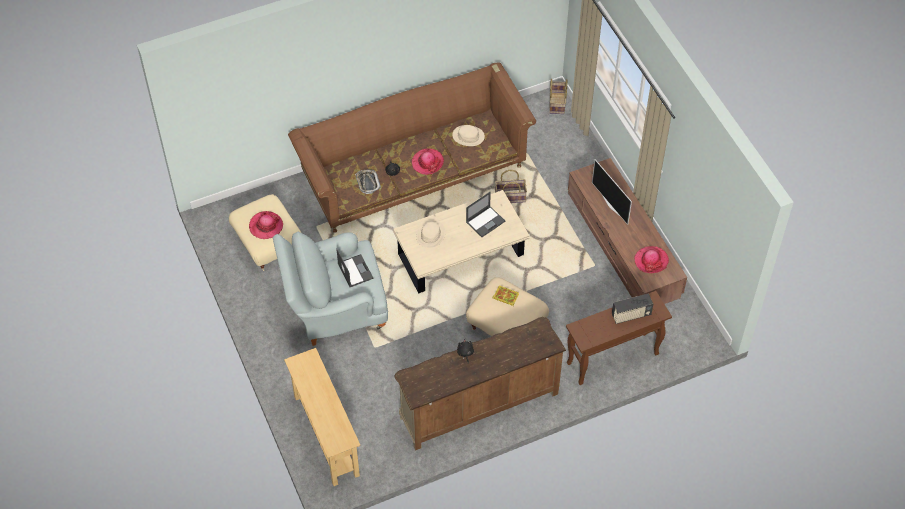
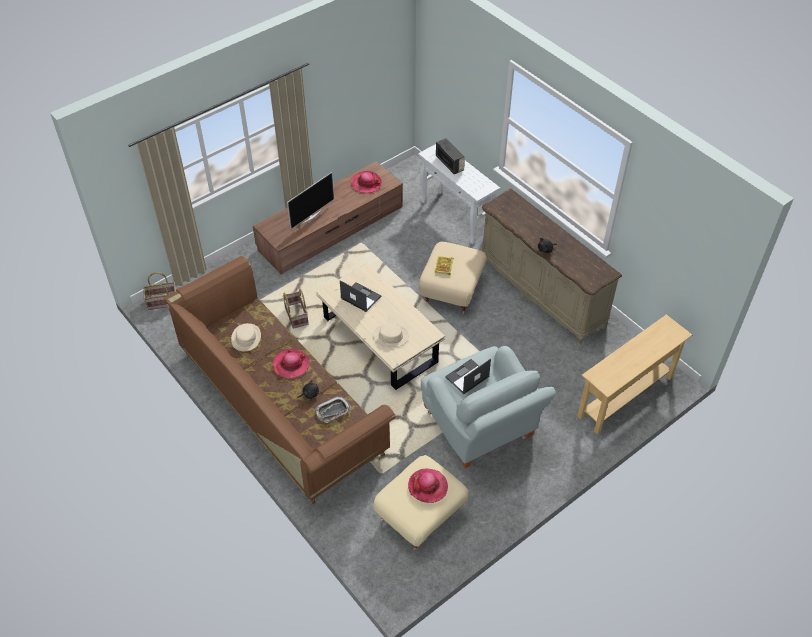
camera: 105 degrees left, 5 degrees down
(612, 359) = (456, 217): brown console table -> white console table

